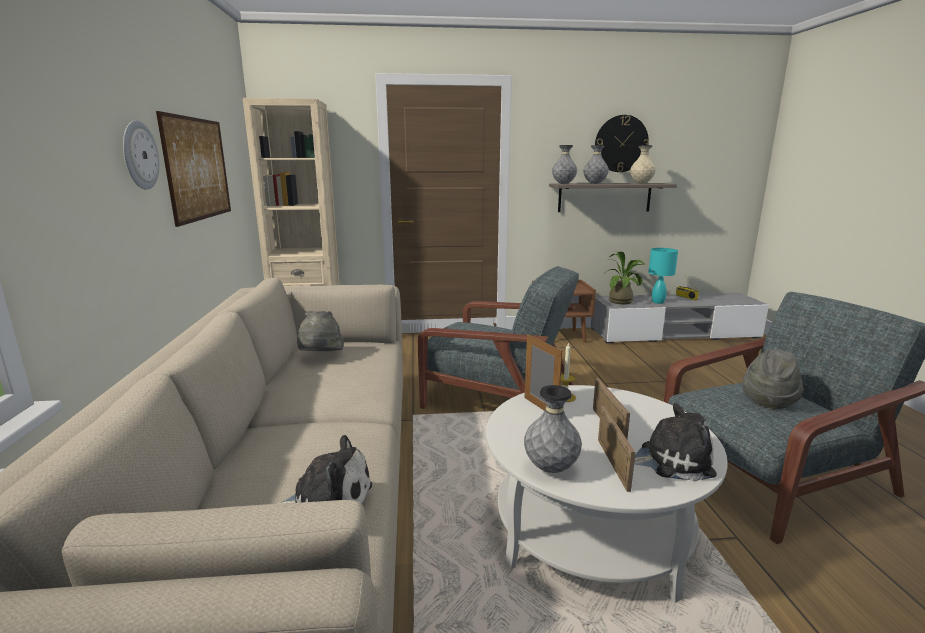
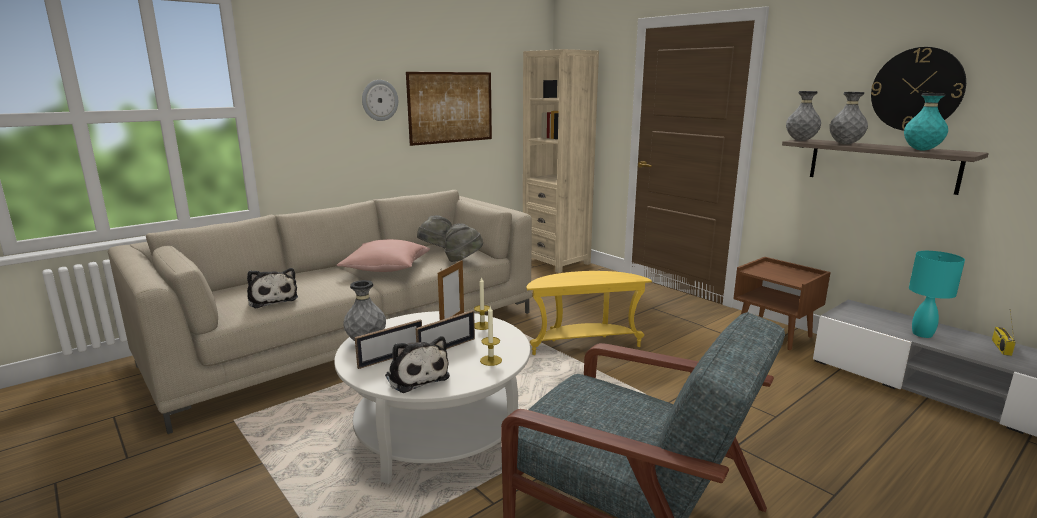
camera: 55 degrees right, 0 degrees up
(333, 396) = (386, 268): none -> pink pillow
(497, 397) = (583, 345): grey armchair -> yellow side table
(623, 301) = (869, 316): potted plant -> none
(641, 183) = (921, 150): beige vase -> turquoise vase
(654, 415) = (491, 360): none -> candle
(768, 400) = (614, 411): grey hat -> grey hat (463, 260)

